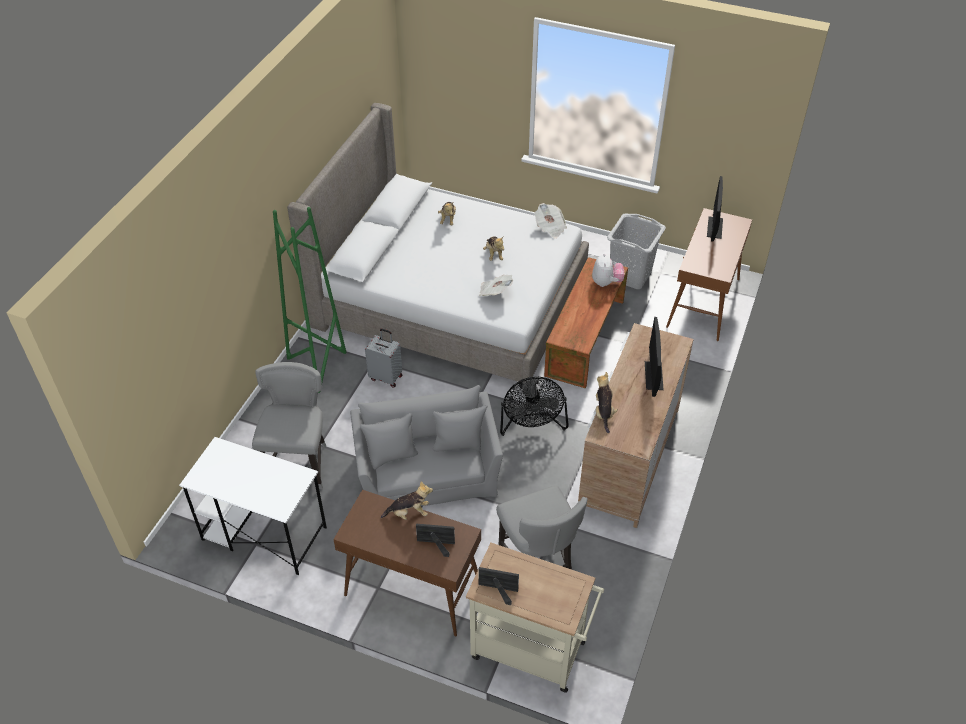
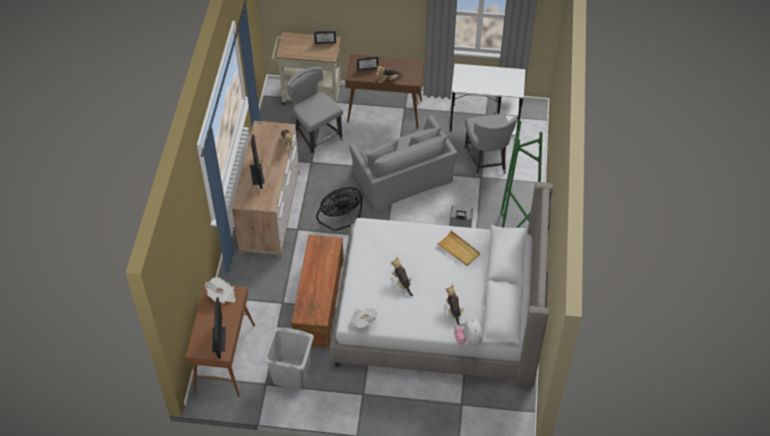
camera: 165 degrees right, 5 degrees up
(413, 273) = (458, 249): none -> beige tray
(495, 292) = (389, 244): newspaper -> newspaper (222, 296)
(606, 282) = (306, 302): plush toy -> plush toy (468, 340)

